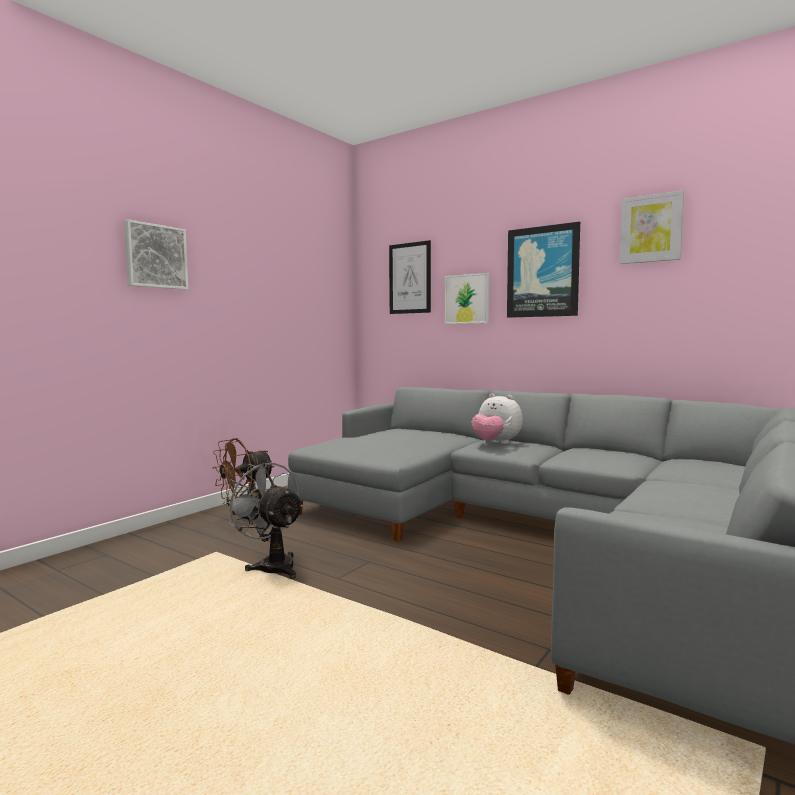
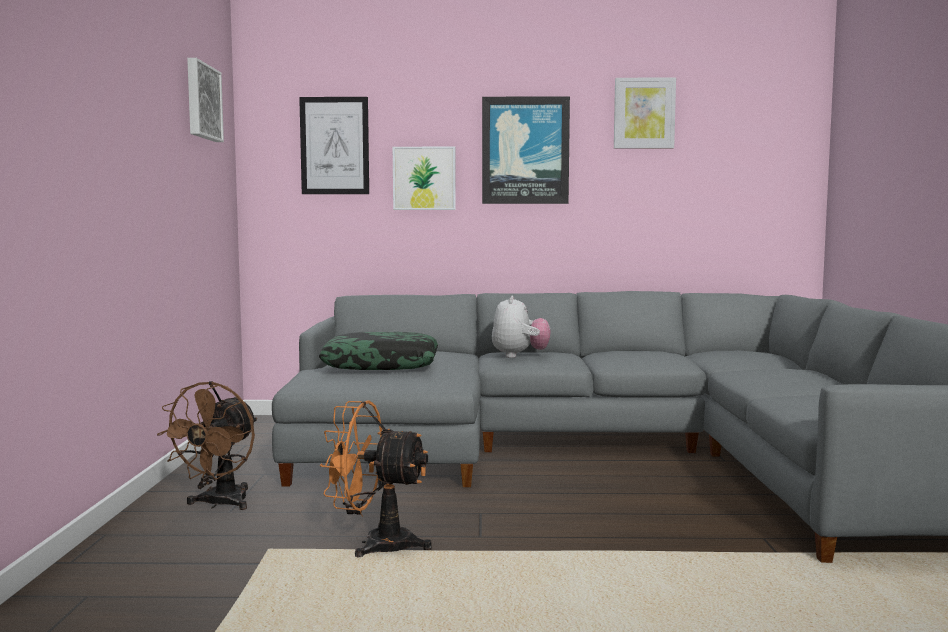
camera: 35 degrees left, 0 degrees up
(155, 256) = (70, 84): picture -> picture (202, 102)
(272, 565) = (376, 544): grey fan -> orange fan
(380, 439) = (380, 365): none -> pillow
(496, 443) = (519, 356): plush toy -> plush toy turned 90 degrees counterclockwise

